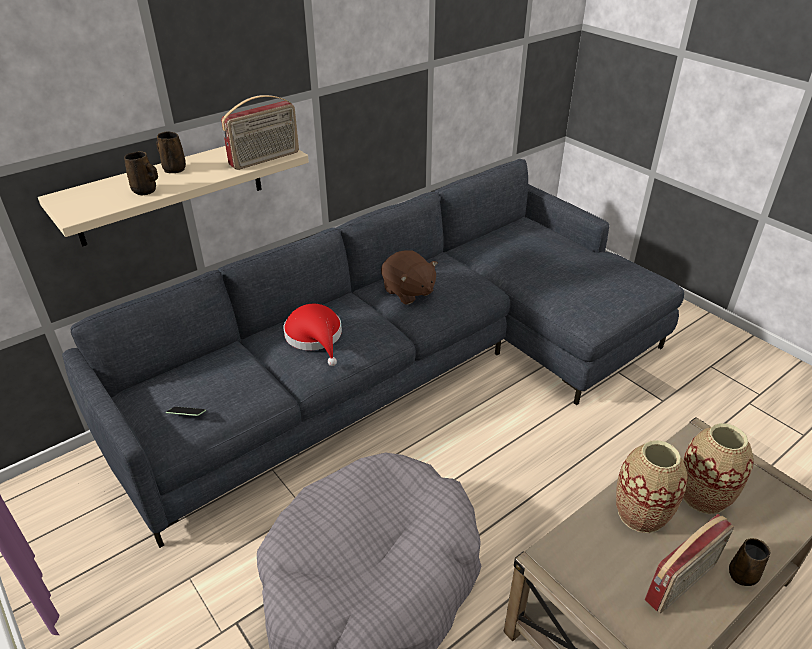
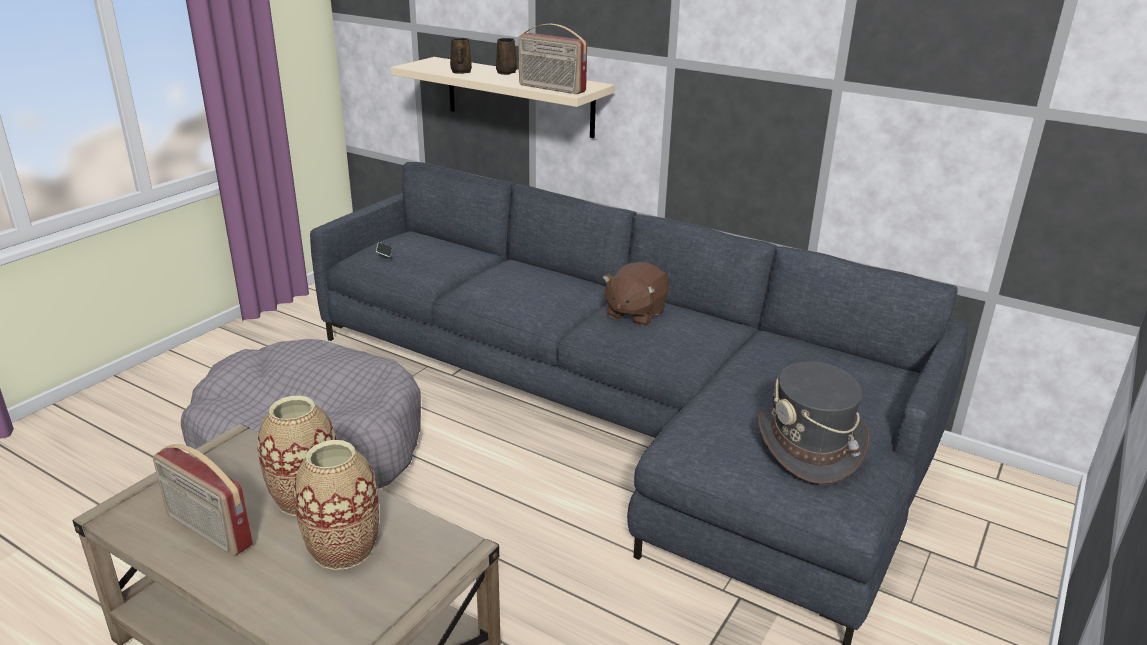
camera: 70 degrees right, 10 degrees down
(315, 337) = (516, 280): red hat -> none
(604, 273) = (809, 446): none -> grey hat
(744, 574) = (219, 581): brown mug -> none

